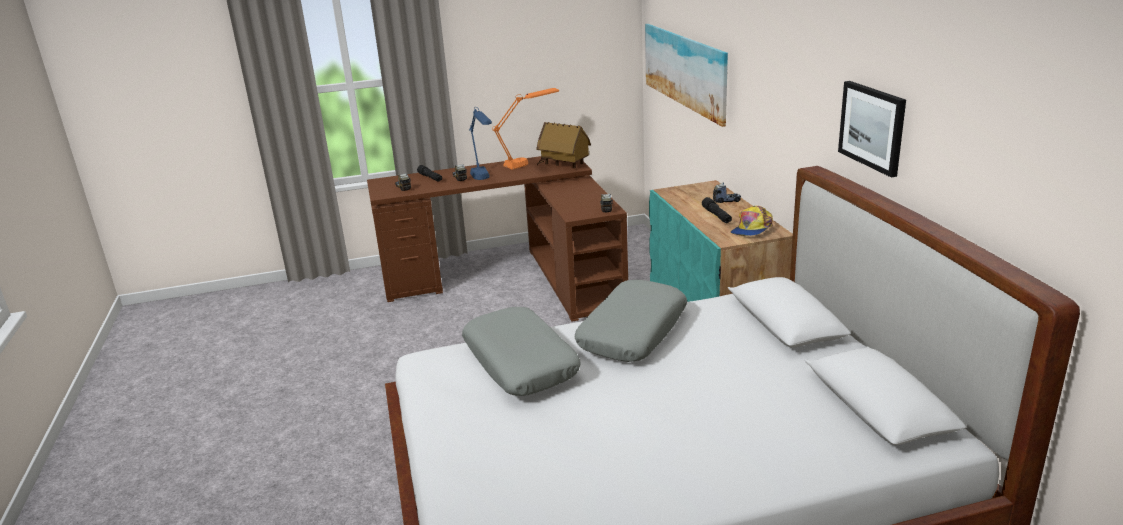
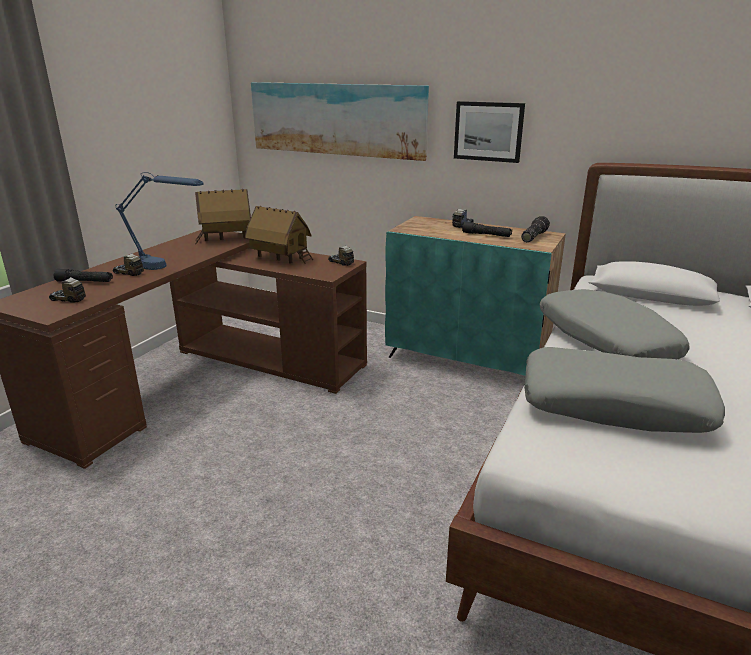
camera: 50 degrees left, 0 degrees up
(530, 161) = (179, 243): orange table lamp -> none
(576, 192) = (280, 258): none -> toy house
(752, 229) = (533, 236): cap -> flashlight
(872, 127) = (681, 111): picture -> picture (488, 131)

